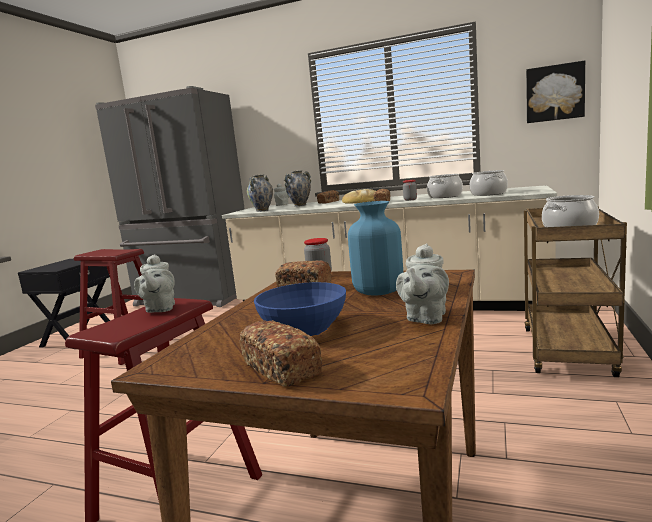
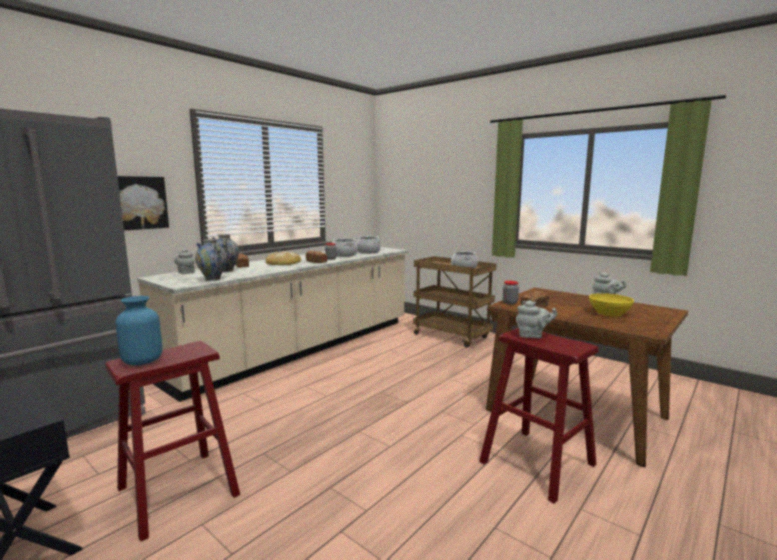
camera: 70 degrees left, 0 degrees up
(282, 369) = (656, 319): bread -> none
(304, 328) = (609, 313): blue bowl -> yellow bowl
(378, 291) = (558, 300): blue vase -> blue vase (142, 361)
(554, 93) = (359, 186): picture -> picture (137, 203)

